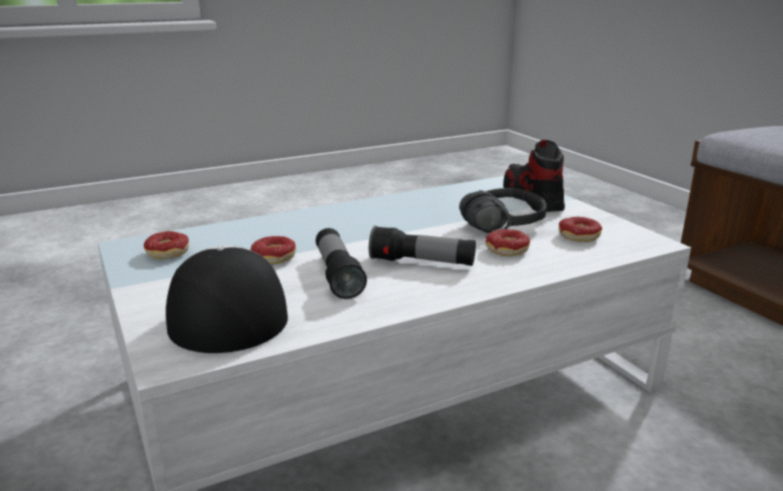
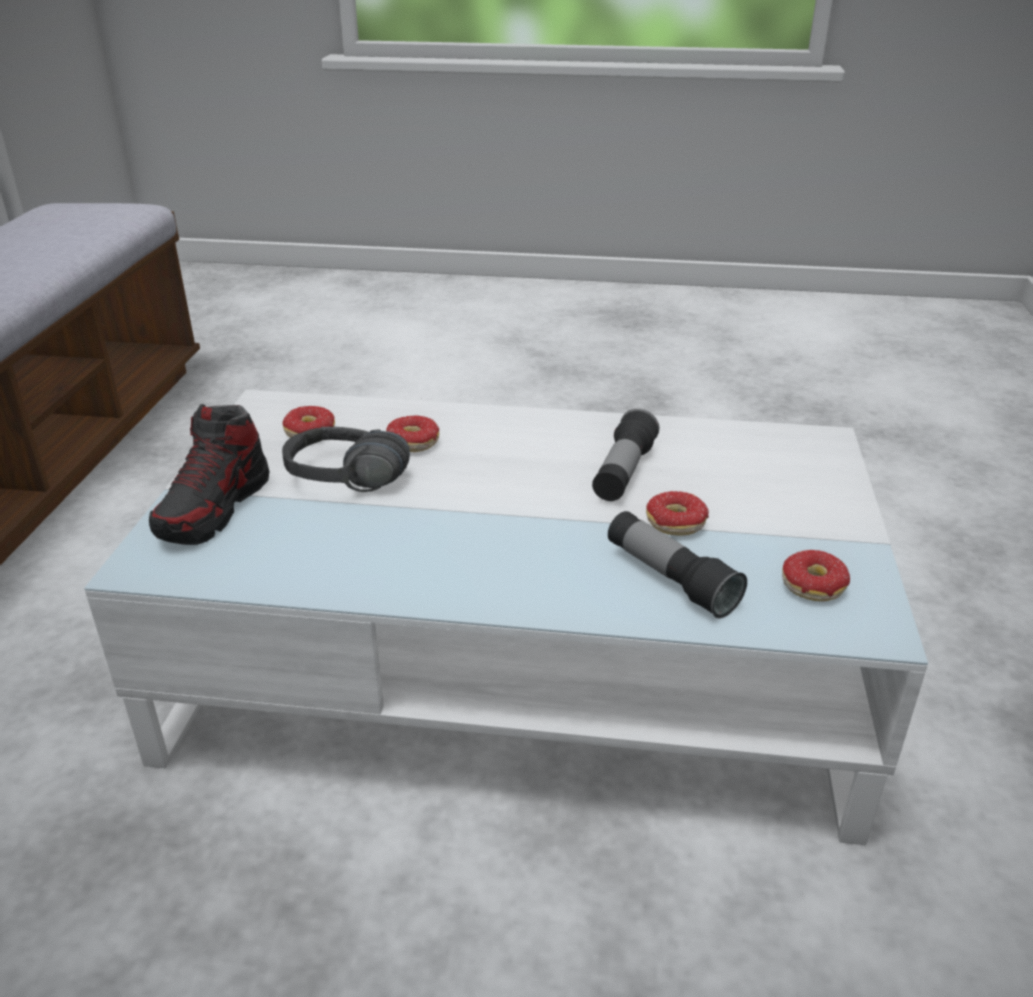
camera: 145 degrees left, 10 degrees up
(227, 309) = (762, 470): cap -> none
(422, 263) = (520, 458): flashlight -> flashlight (670, 579)

